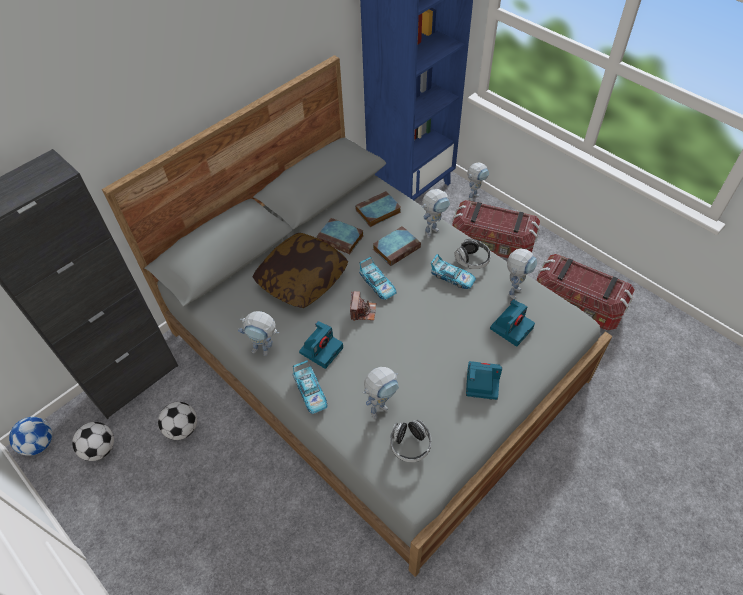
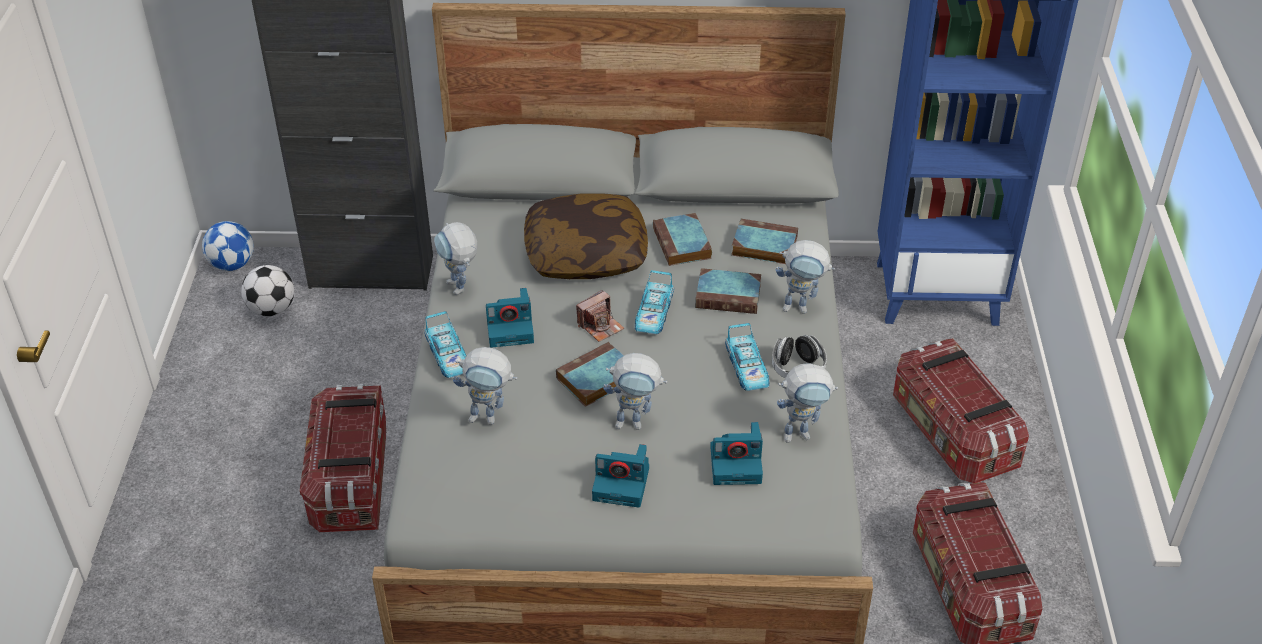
camera: 45 degrees right, 10 degrees down
(182, 429) = (358, 350): football -> none
(270, 502) = (351, 480): none -> storage box
(311, 392) = (448, 356): toy car -> toy car turned 45 degrees counterclockwise
(400, 340) = (596, 379): none -> book
(410, 445) = (468, 470): headphones -> none
(474, 195) = (1014, 362): toy robot -> toy robot (636, 423)
(481, 382) = (622, 484): camera -> camera turned 135 degrees clockwise

